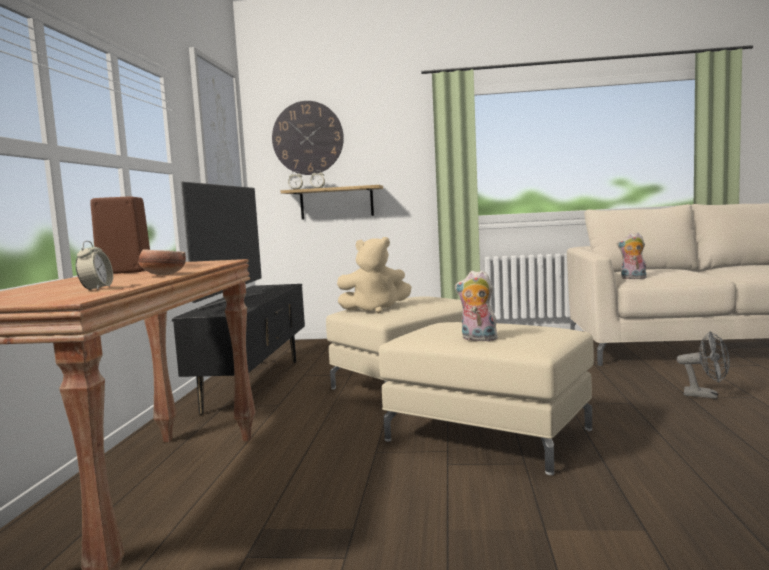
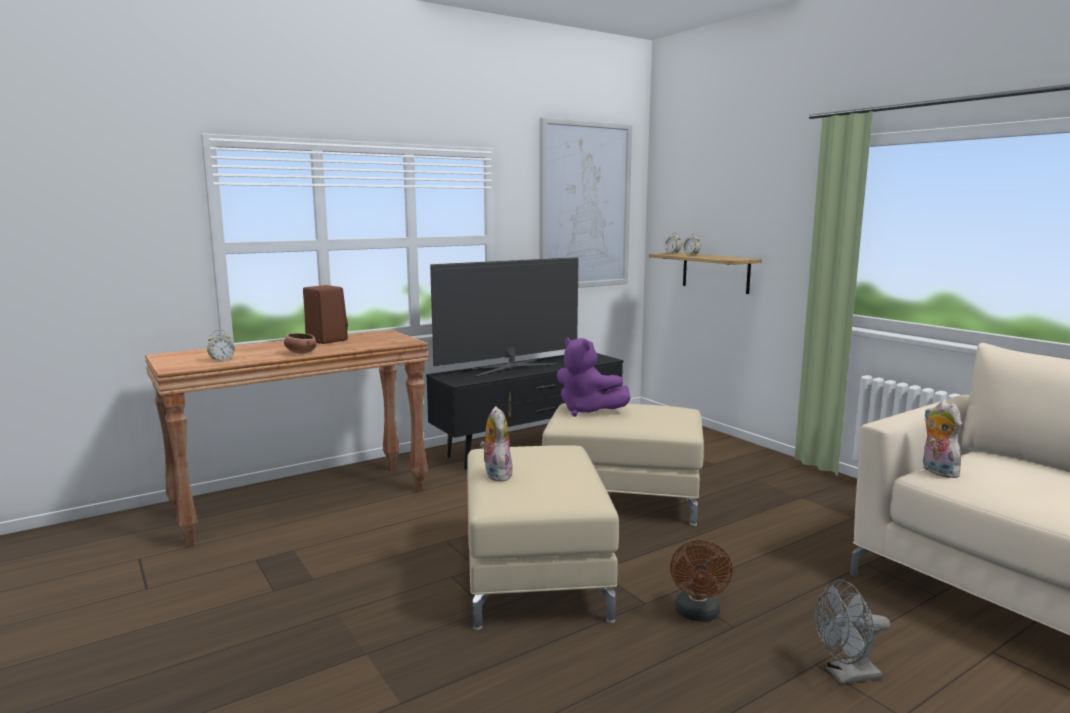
camera: 50 degrees right, 5 degrees up
(307, 138) = (697, 194): wall clock -> none
(375, 310) = (587, 411): beige plush toy -> purple plush toy
(606, 406) = (698, 615): none -> brown fan
(706, 395) = (846, 675): grey fan -> grey fan turned 90 degrees clockwise

